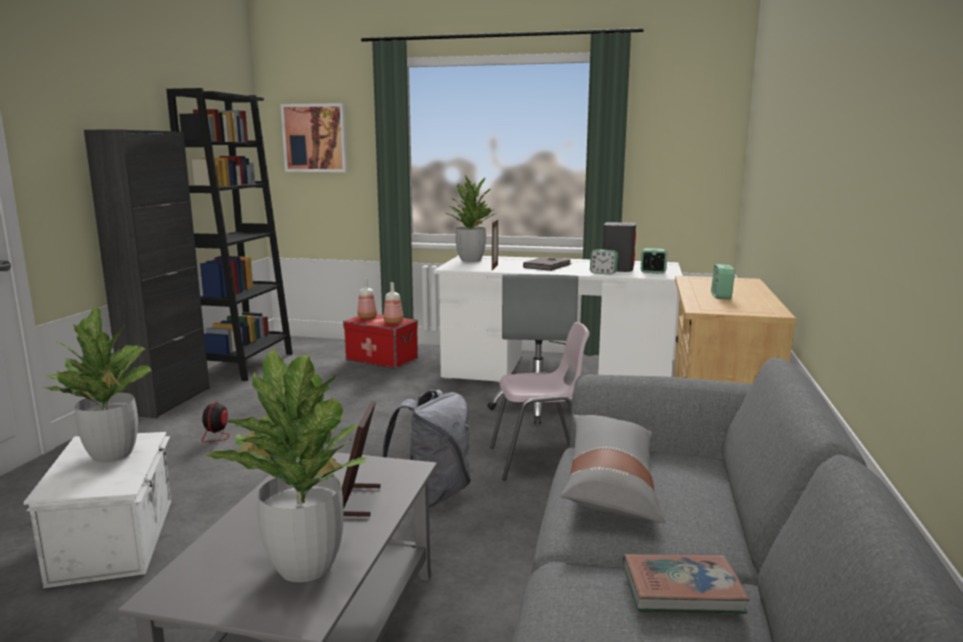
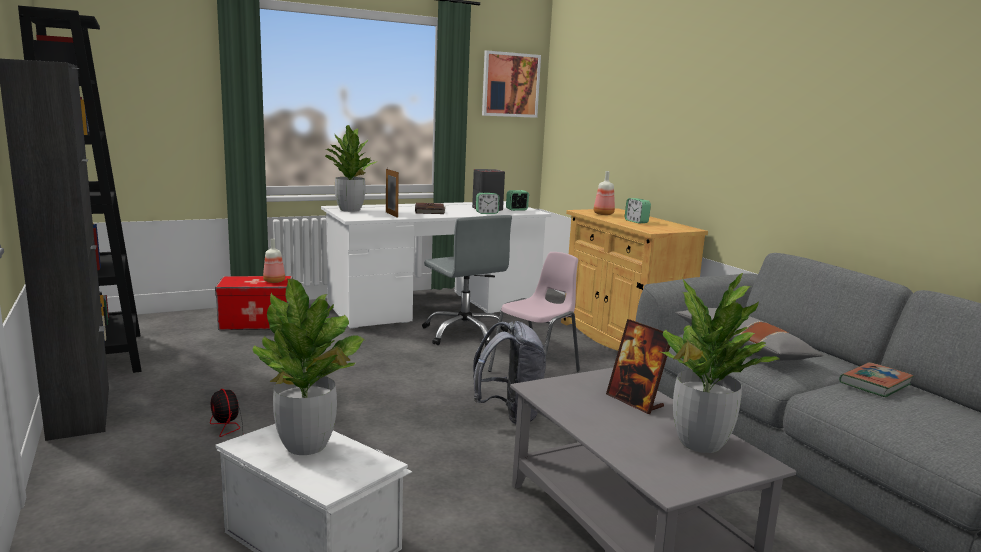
camera: 40 degrees left, 0 degrees up
(315, 138) = (130, 77): picture -> picture (510, 85)
(366, 317) = (234, 280): bottle -> bottle (602, 214)

